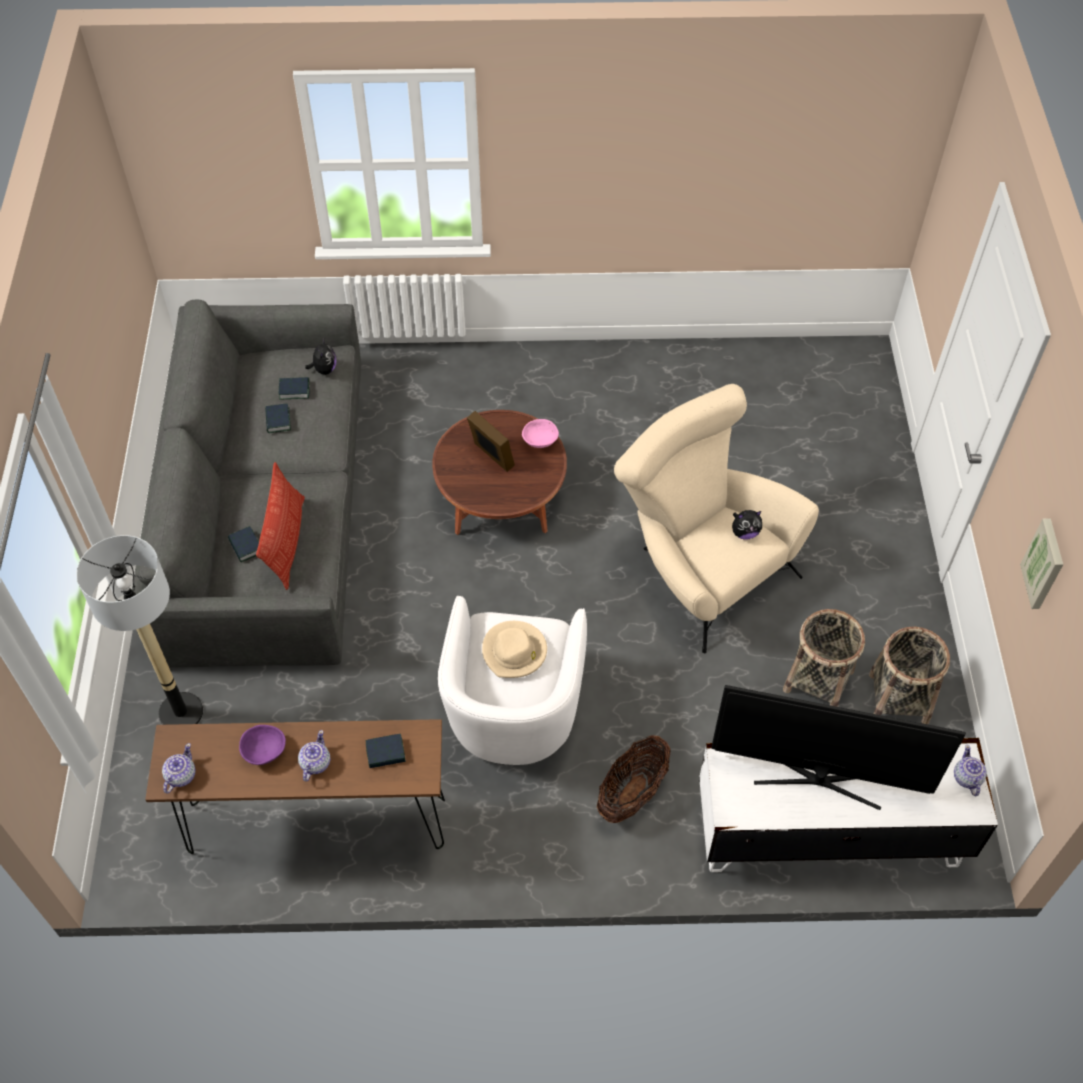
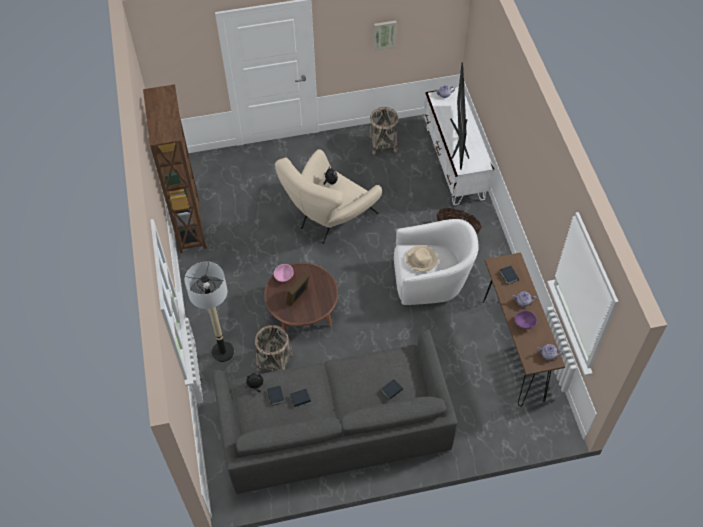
camera: 100 degrees left, 0 degrees up
(181, 712) = (472, 428): floor lamp -> floor lamp (222, 352)
(286, 542) = (383, 372): pillow -> none
(721, 360) = (190, 225): none -> brown bookcase
(818, 680) = (382, 171): basket -> basket (275, 361)

